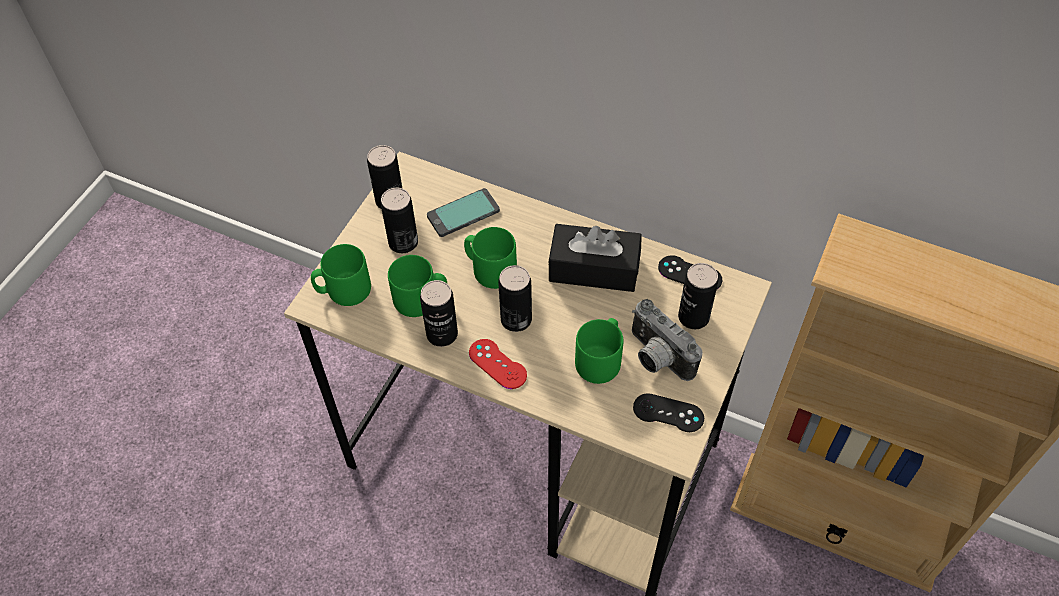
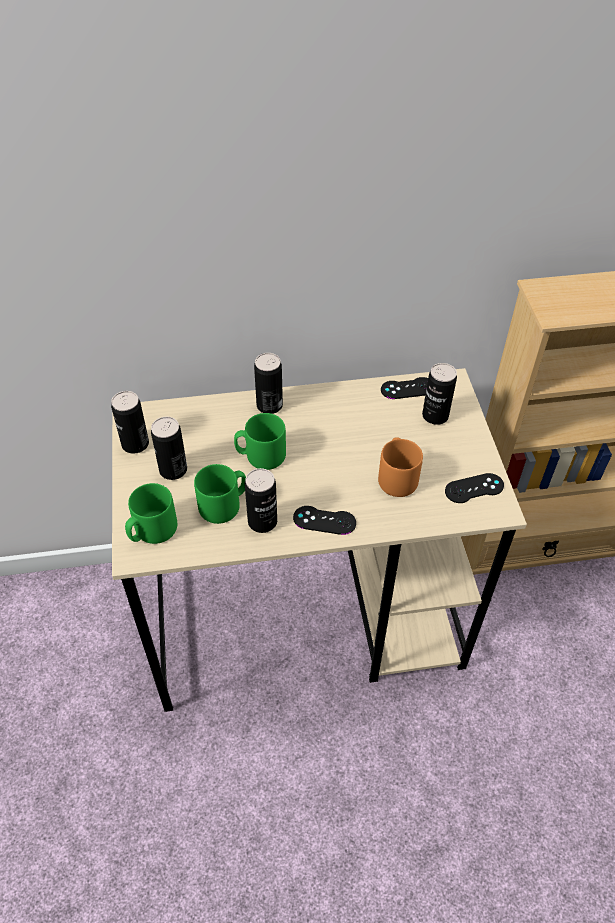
camera: 35 degrees left, 5 degrees down
(463, 214) = (205, 426): phone -> none
(497, 364) = (324, 520): red game controller -> black game controller
(516, 319) = (311, 481): can -> can (269, 405)
(594, 269) = (338, 417): black tissue box -> none
(600, 360) = (397, 477): green mug -> orange mug
(656, 358) = (434, 455): camera -> none

